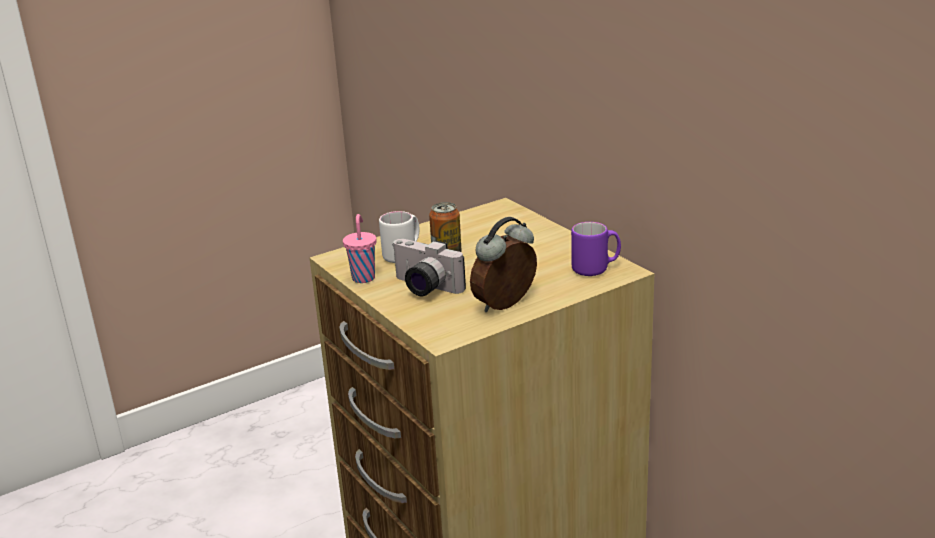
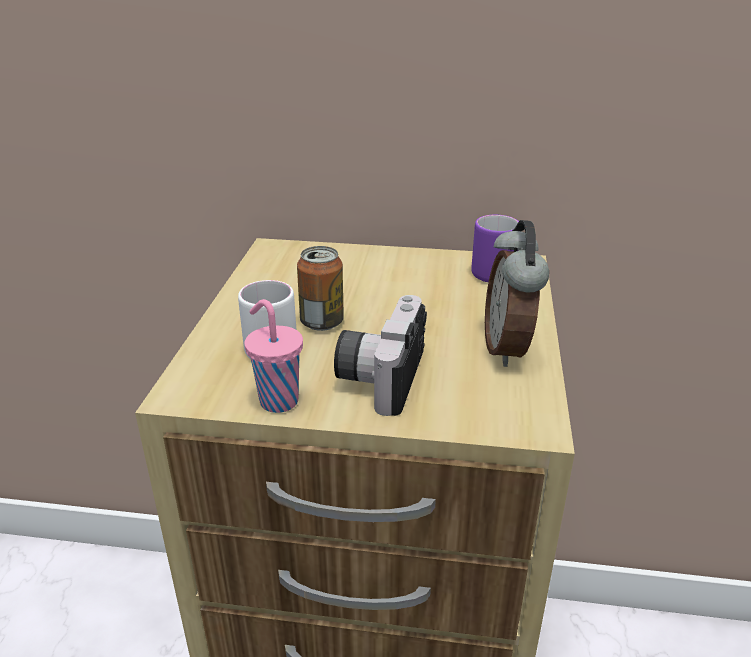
camera: 50 degrees left, 5 degrees up
(423, 288) = (379, 375): camera -> camera turned 120 degrees clockwise

